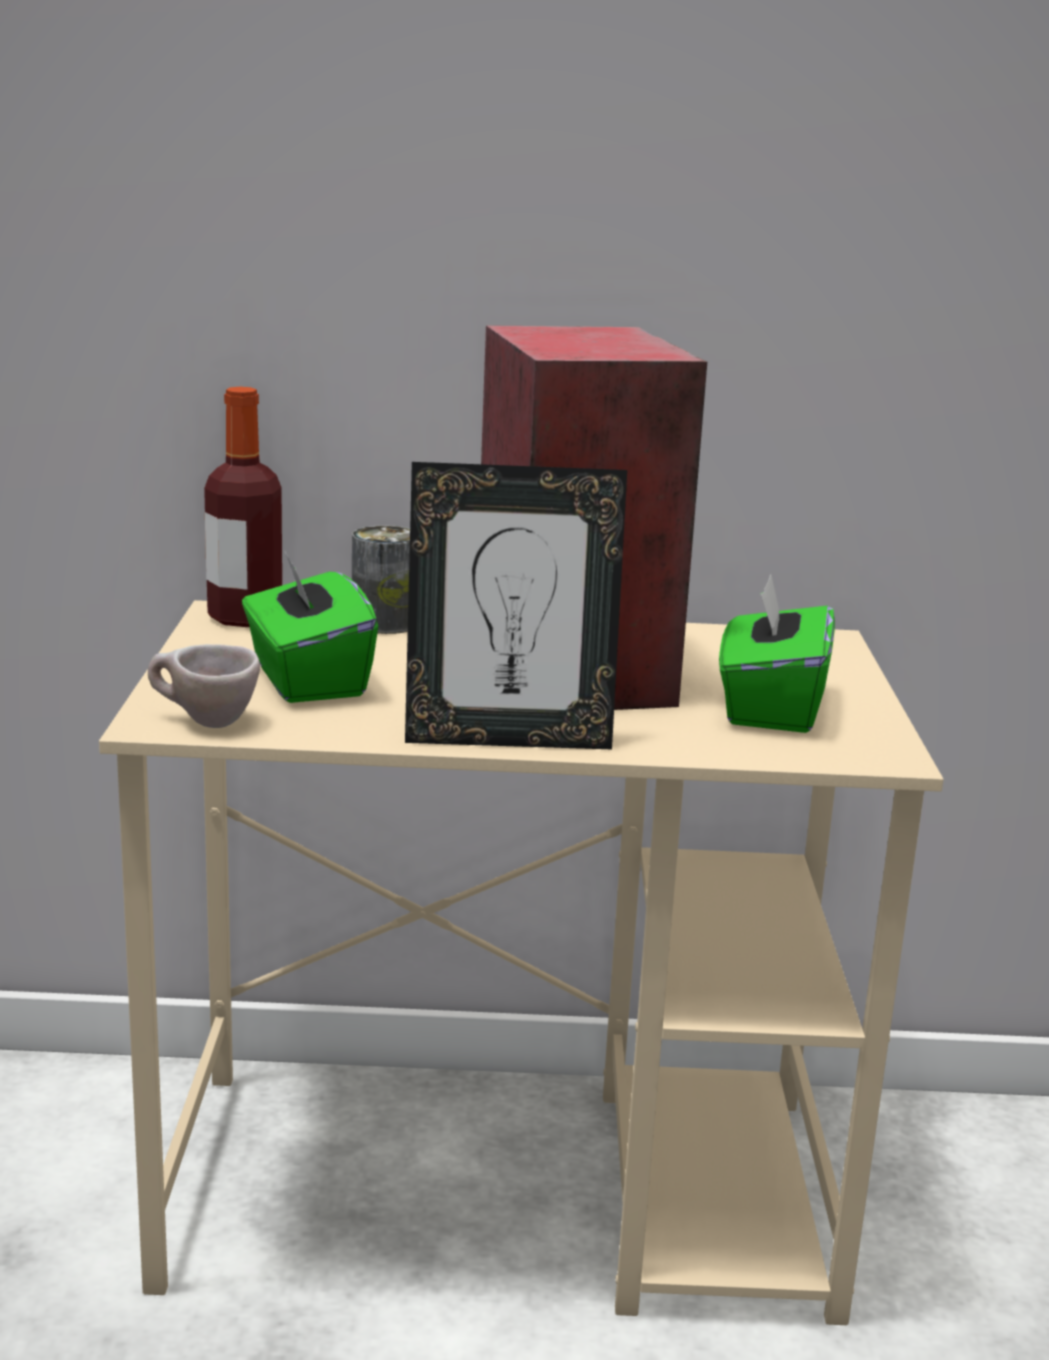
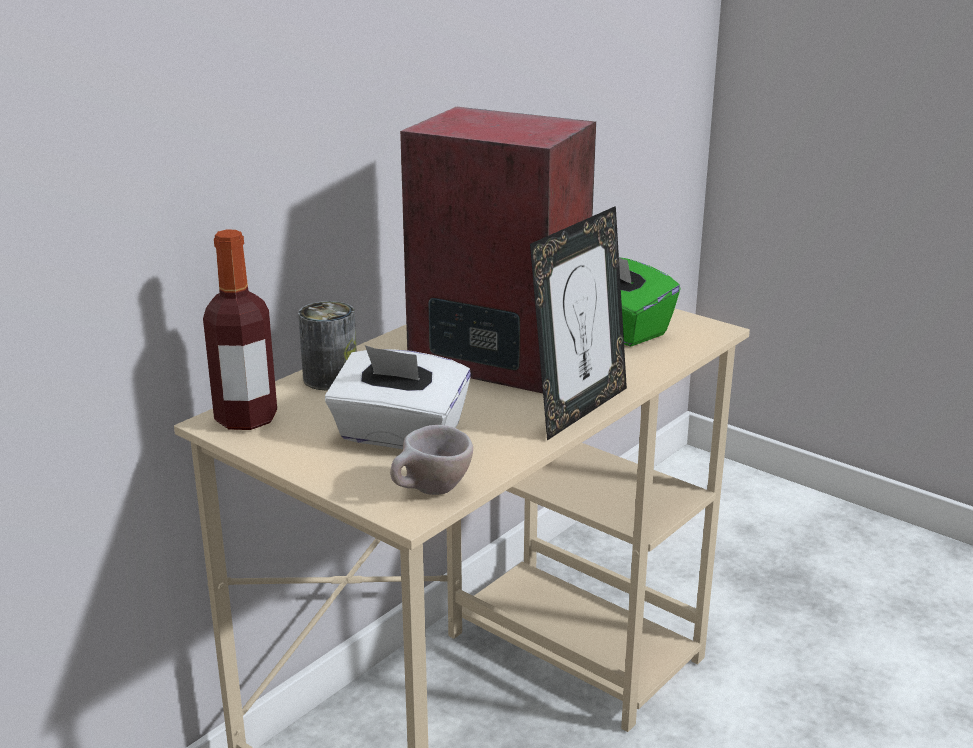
camera: 50 degrees left, 5 degrees up
(306, 679) = (399, 435): green tissue box -> white tissue box

